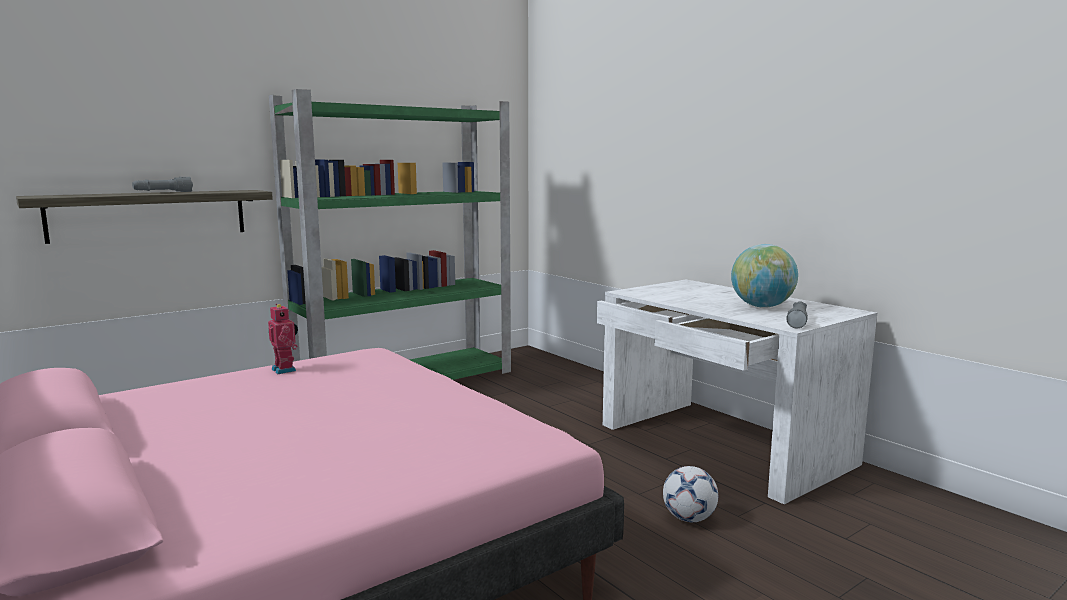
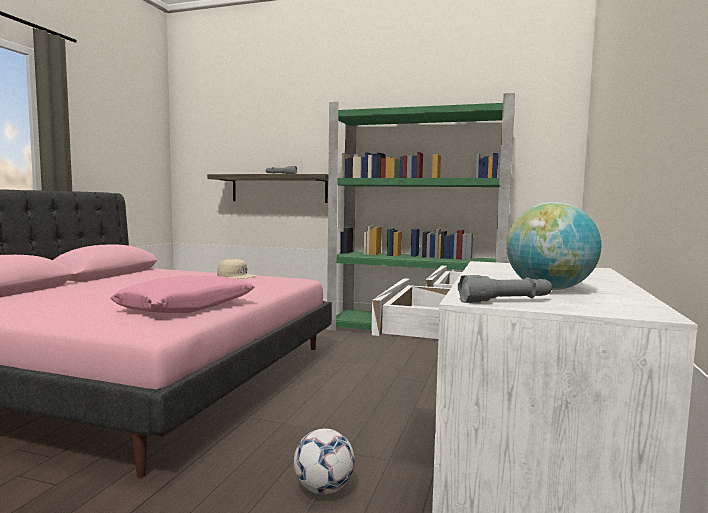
camera: 55 degrees right, 5 degrees down
(285, 370) = (236, 276): toy robot -> beige cap
(459, 415) = (187, 307): none -> pink pillow

